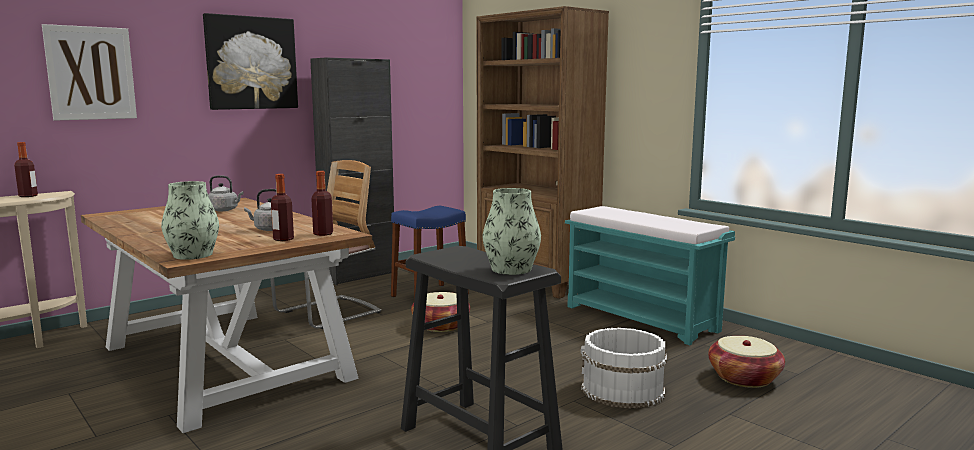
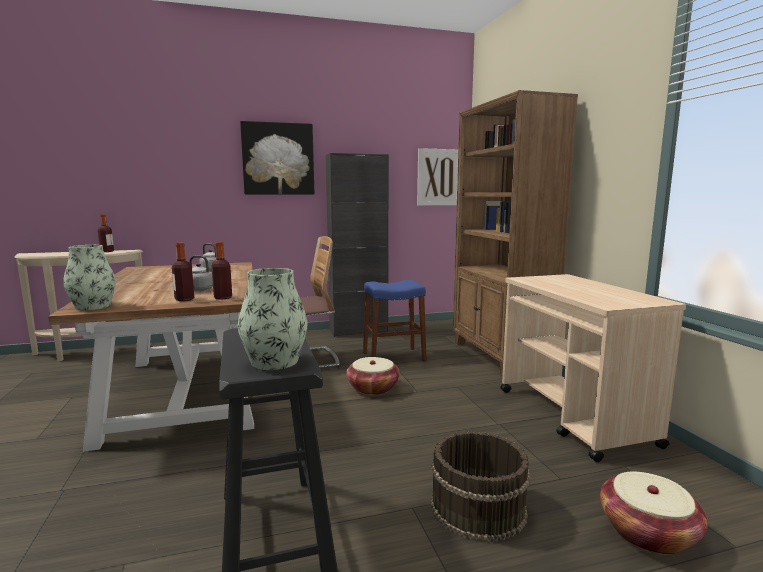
camera: 25 degrees right, 0 degrees up
(91, 73) = (158, 166): picture -> picture (438, 177)
(622, 390) = (477, 508): white bucket -> brown bucket
(642, 318) = (574, 417): turquoise bench -> beige cart

